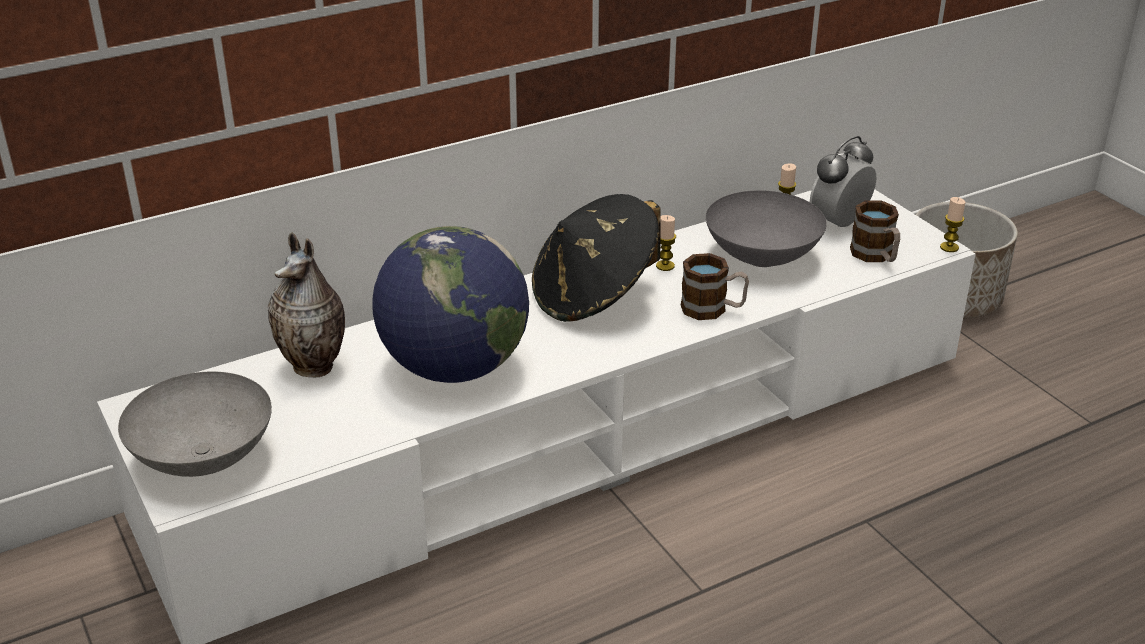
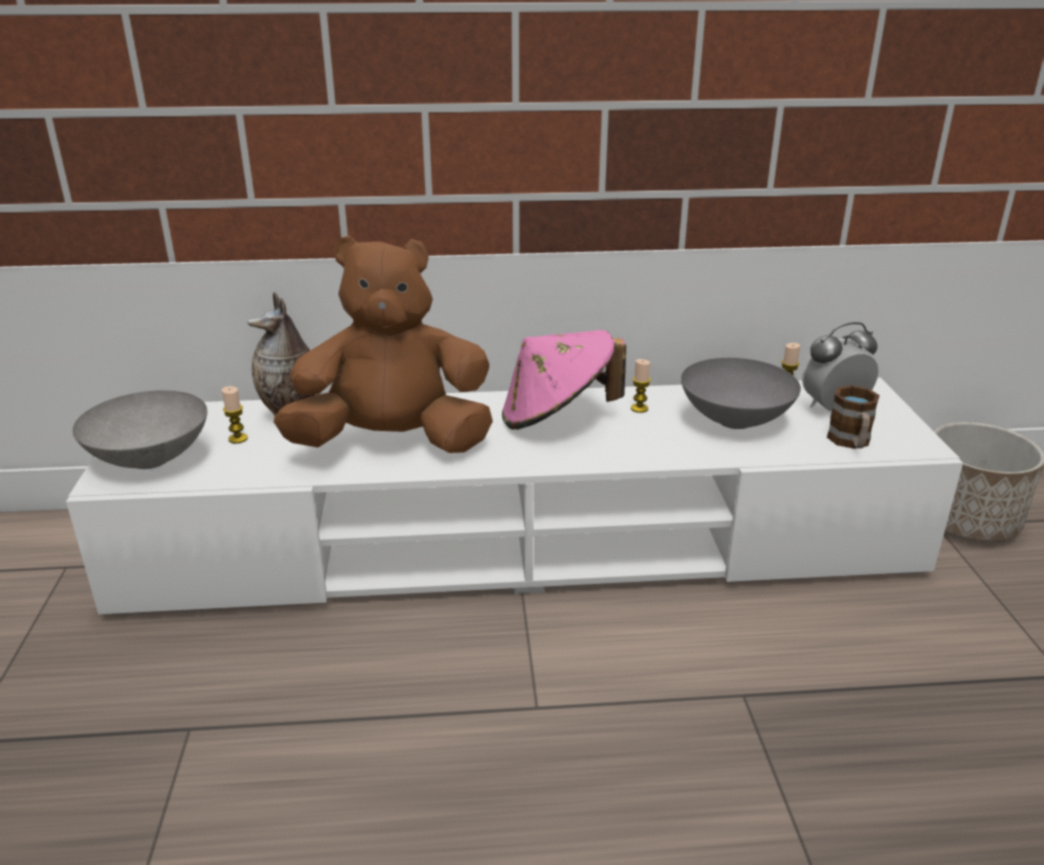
camera: 25 degrees right, 5 degrees down
(454, 368) = (393, 443): globe -> brown plush toy
(594, 296) = (557, 417): black hat -> pink hat
(713, 309) = (653, 450): mug -> none
(949, 247) = (936, 451): candle -> candle (238, 439)

